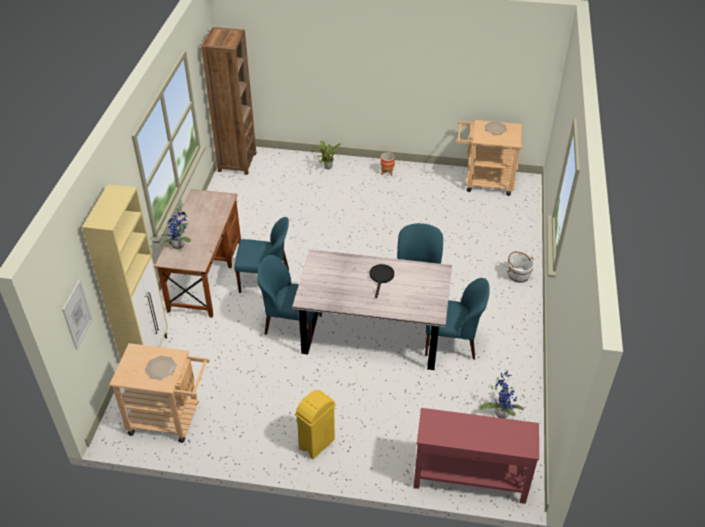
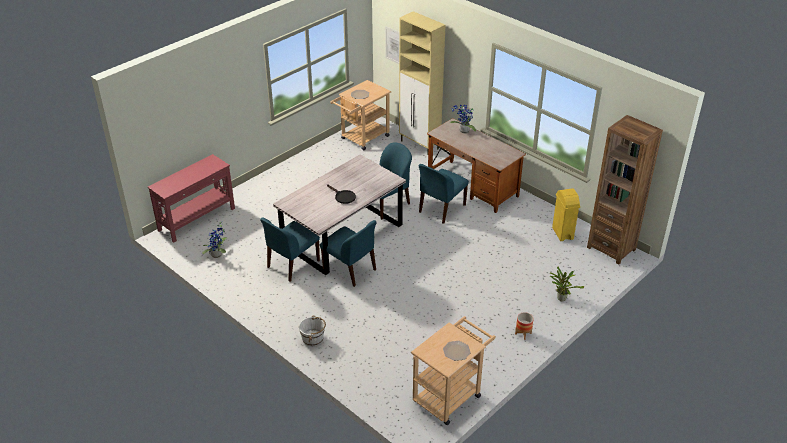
camera: 125 degrees right, 5 degrees down
(316, 444) = (286, 178): yellow trash can -> yellow trash can (562, 233)

